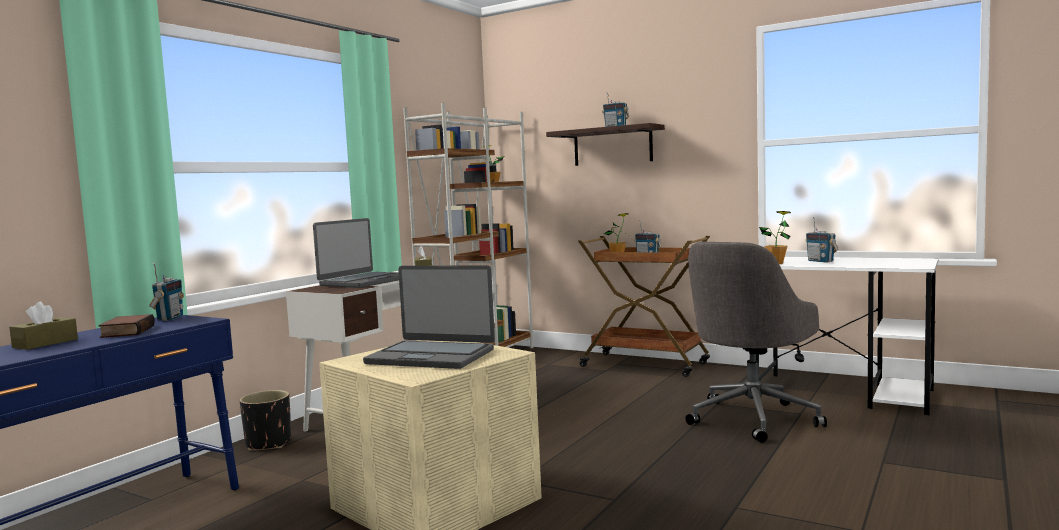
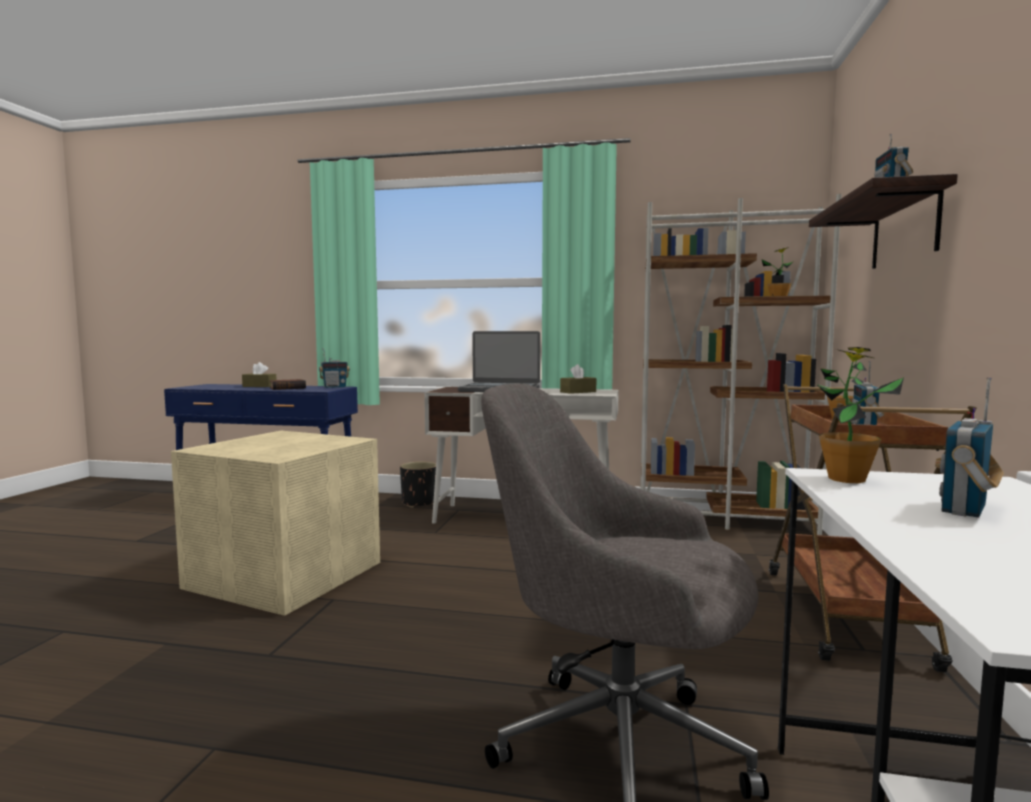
camera: 70 degrees right, 0 degrees up
(431, 356) = (280, 444): laptop -> none

